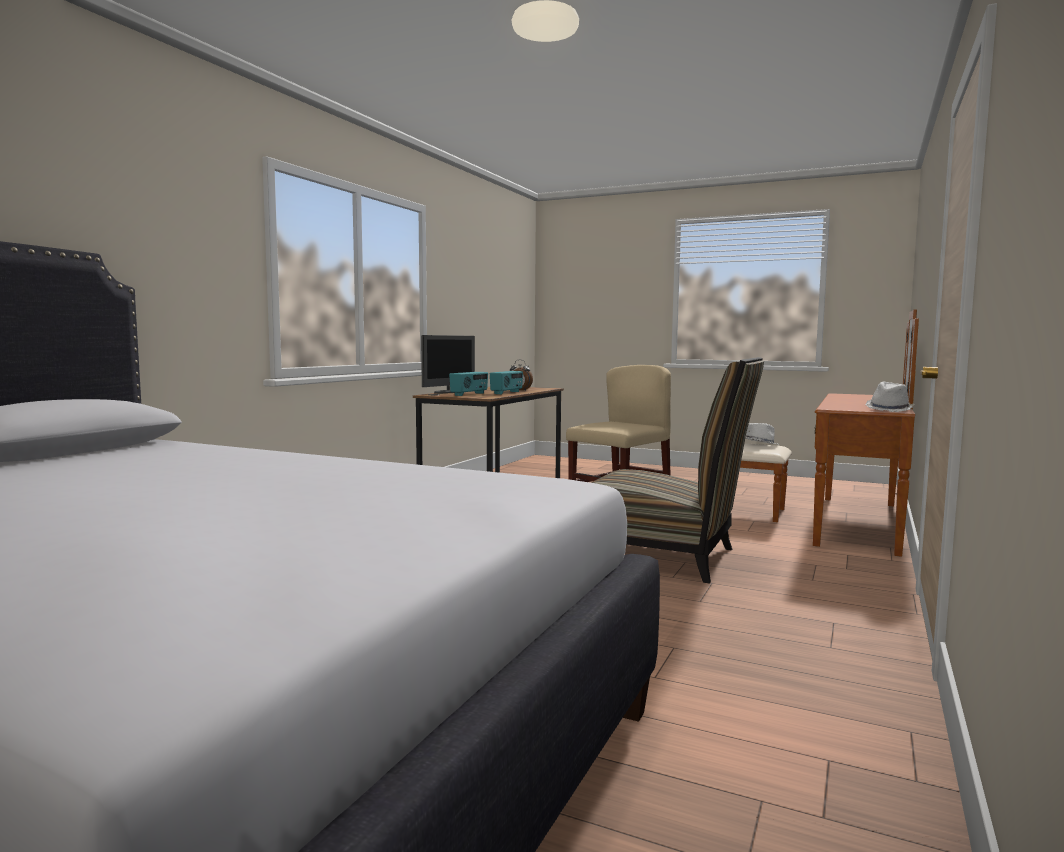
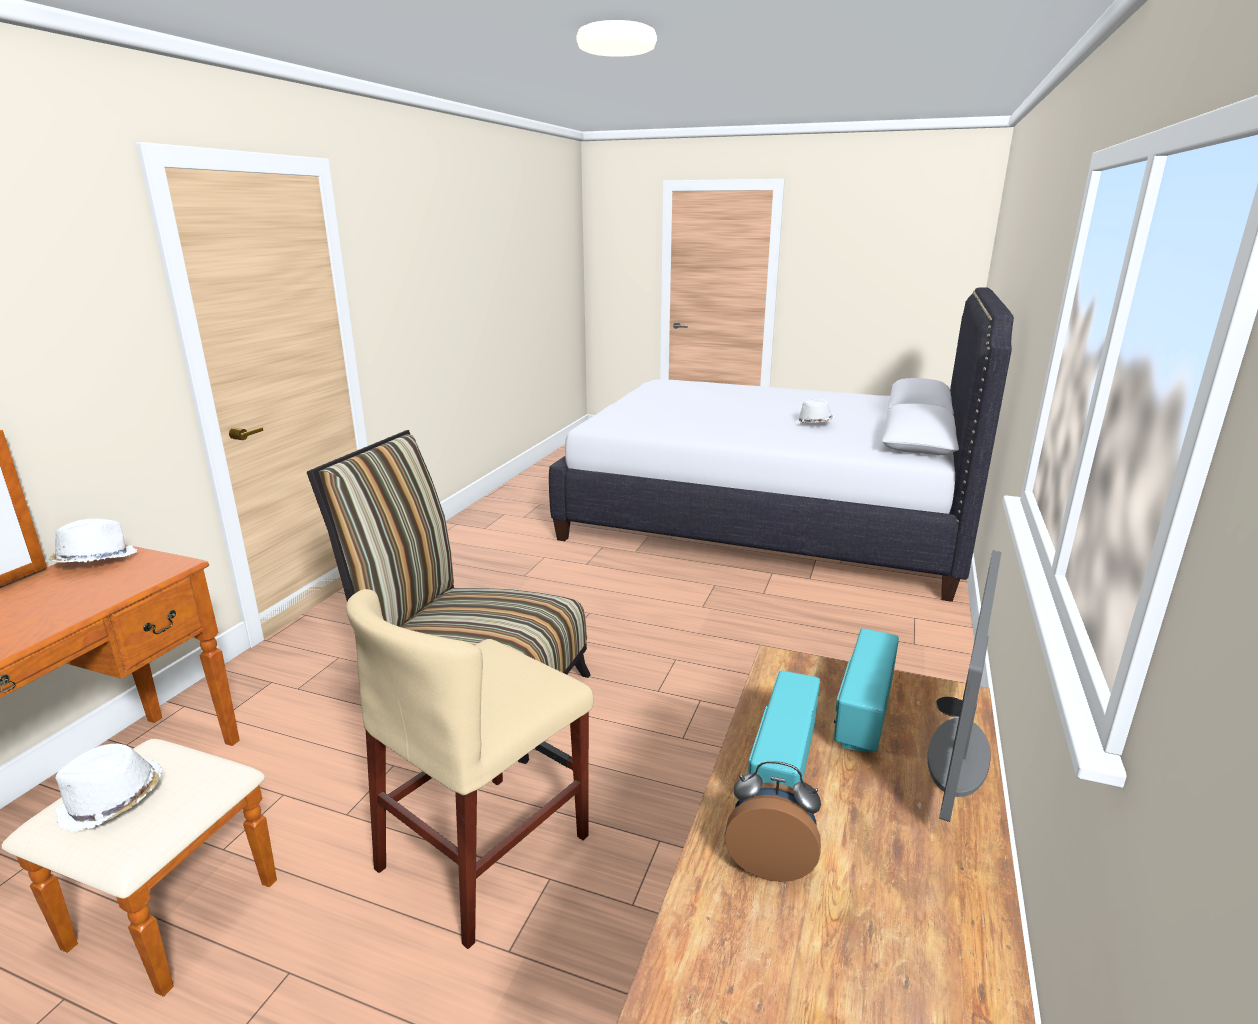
camera: 175 degrees right, 15 degrees up
(128, 472) = (814, 424): none -> white hat

